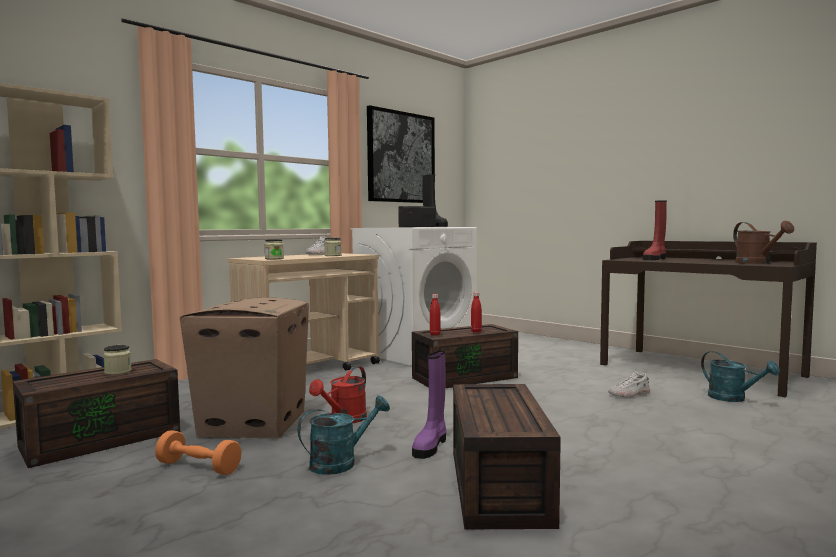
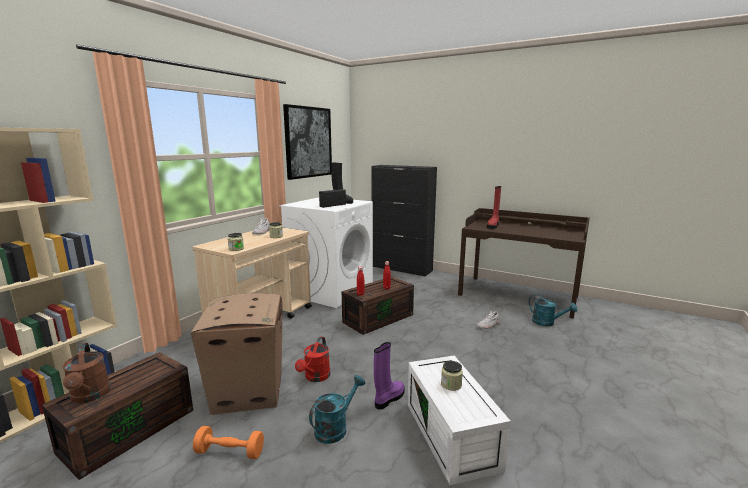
camera: 15 degrees left, 10 degrees up
(118, 372) = (135, 376): jar -> jar (451, 384)
(430, 446) = (389, 399): purple boot -> purple boot turned 150 degrees counterclockwise
(501, 487) = (453, 435): brown storage box -> white storage box
(530, 337) = (401, 268): none -> black cabinet
(757, 263) = (560, 234): brown watering can -> brown watering can (90, 396)

